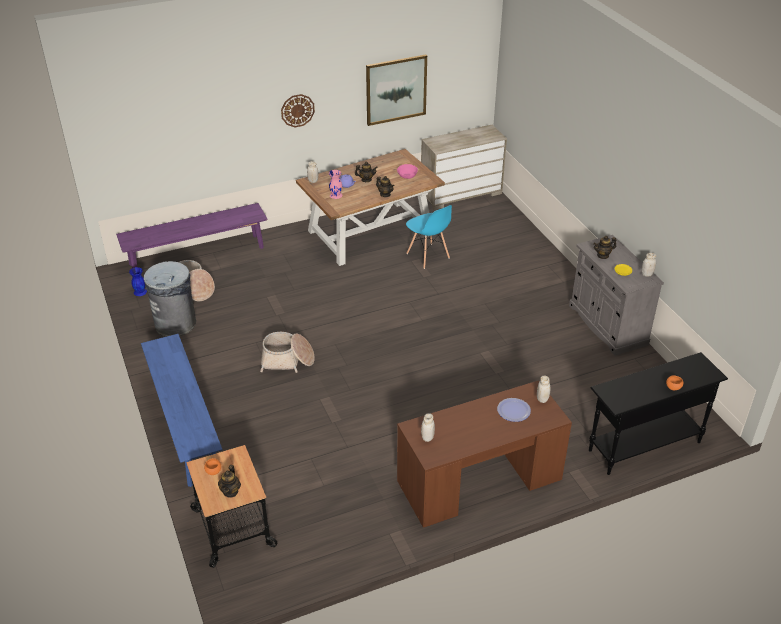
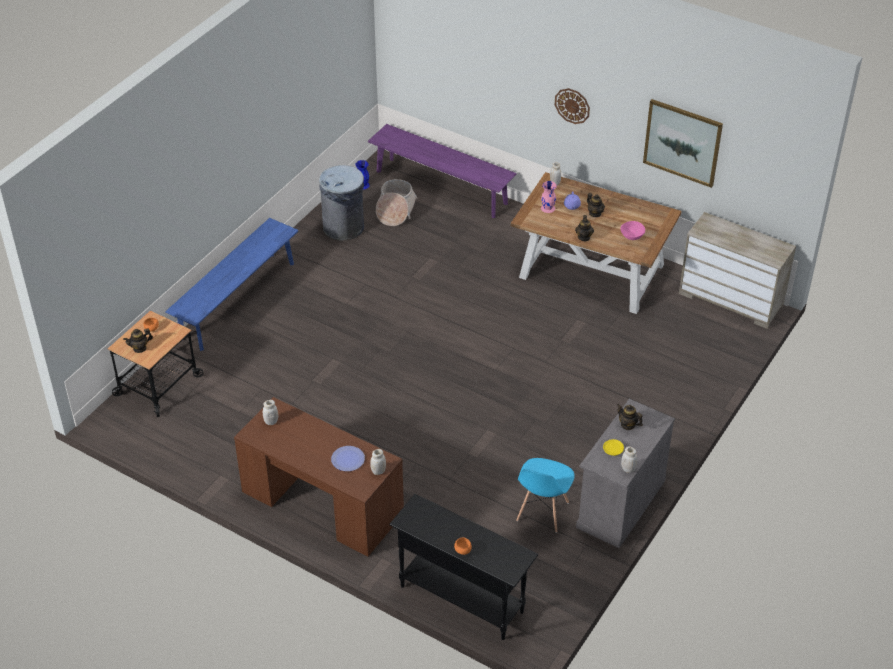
camera: 55 degrees right, 5 degrees up
(287, 360) = (361, 315): basket -> none
(428, 256) = (596, 327): blue chair -> blue chair (542, 512)

